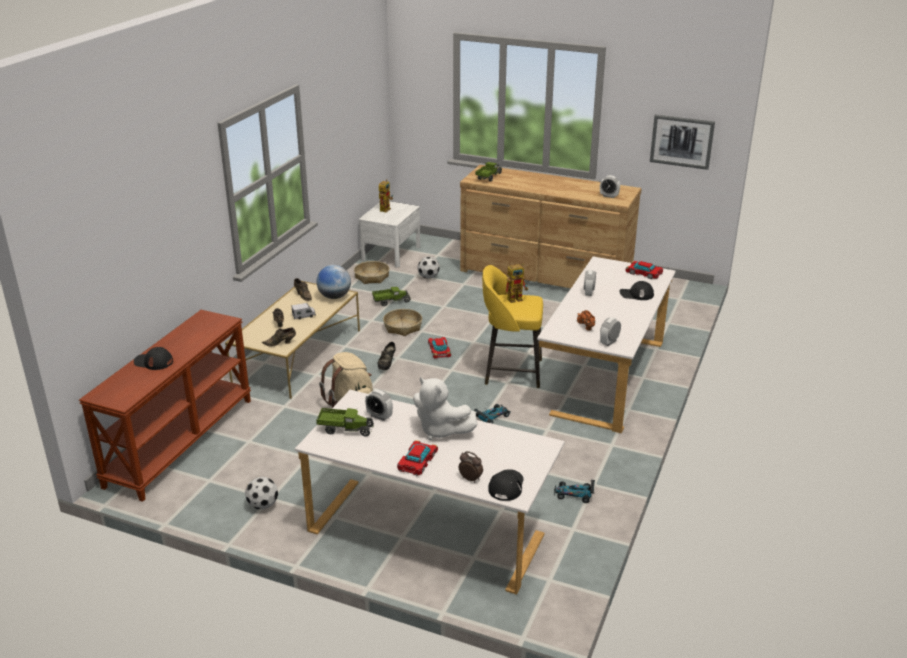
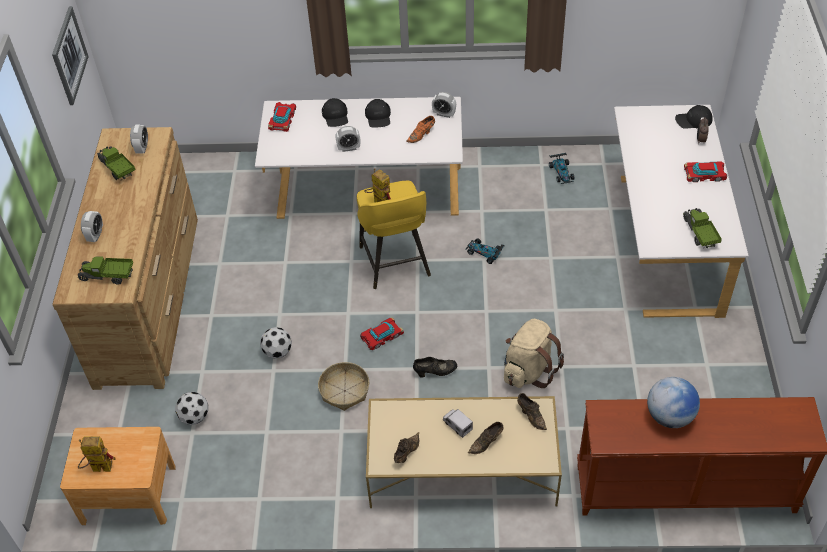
camera: 110 degrees left, 20 degrees up
(153, 362) = (723, 428): black cap -> black cap (378, 117)
(263, 505) = (719, 365): football -> football (277, 352)
(334, 297) = (393, 416): globe -> globe (669, 416)
(372, 277) = (217, 484): basket -> none
(379, 416) = (665, 219): alarm clock -> alarm clock (95, 235)
(391, 253) = (128, 494): white nightstand -> brown nightstand
(391, 301) = (282, 430): toy truck -> toy truck (117, 169)
(440, 430) = (655, 175): white plush toy -> none

